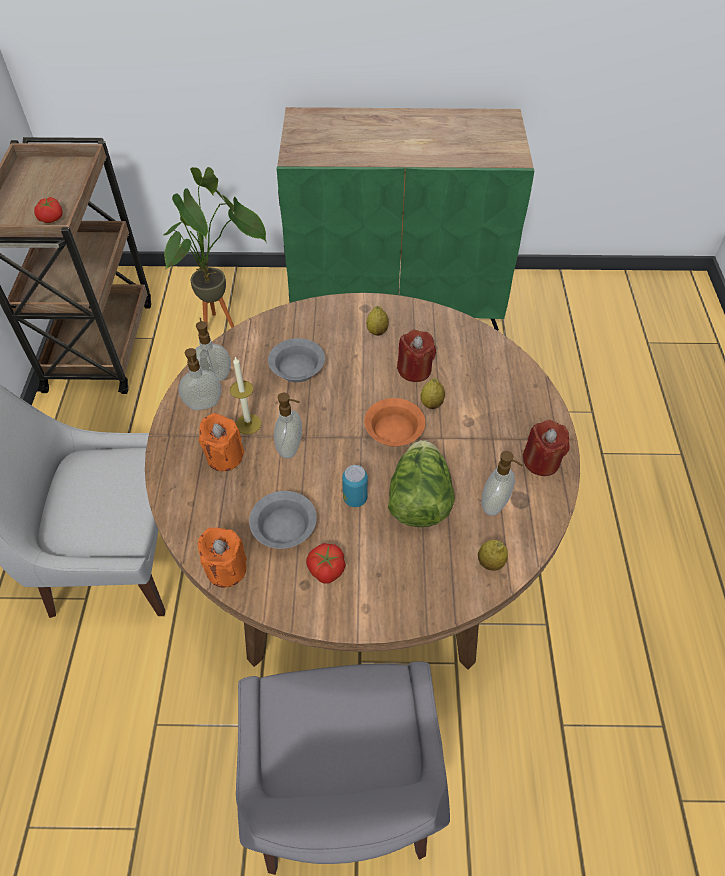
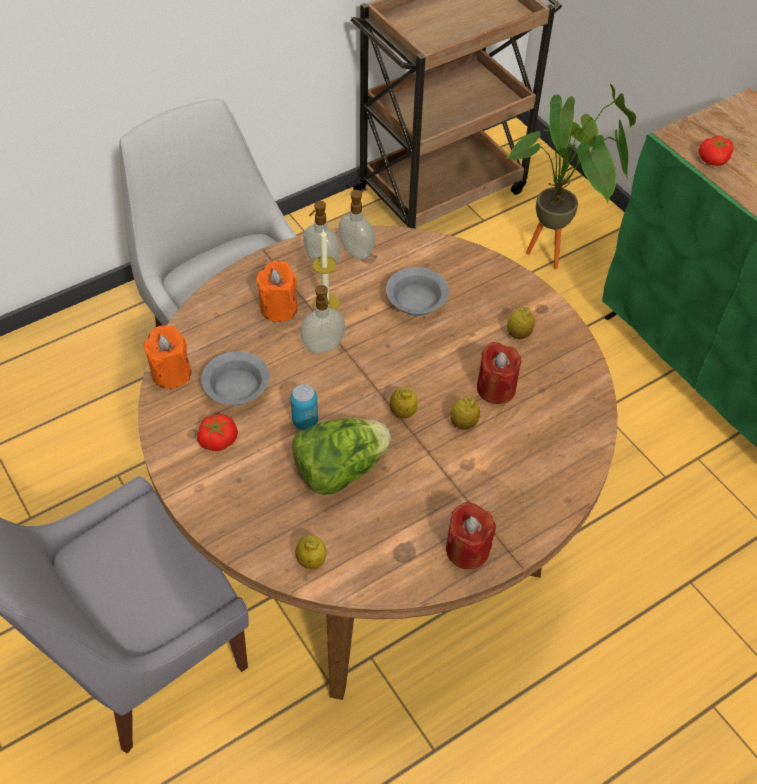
camera: 55 degrees right, 0 degrees up
(52, 218) = (434, 42): tomato -> tomato (713, 160)
(394, 433) = (403, 412): orange bowl -> lemon
(495, 505) = (381, 534): soap dispenser -> none

